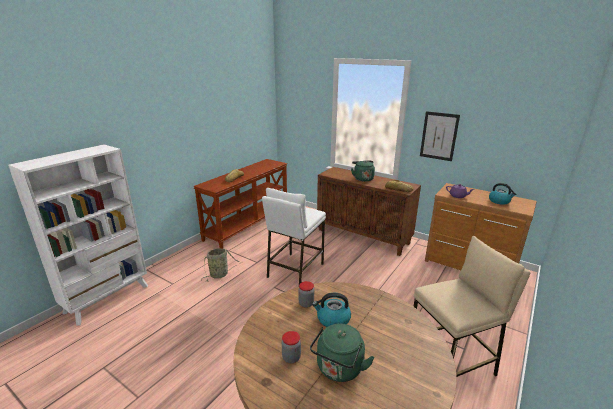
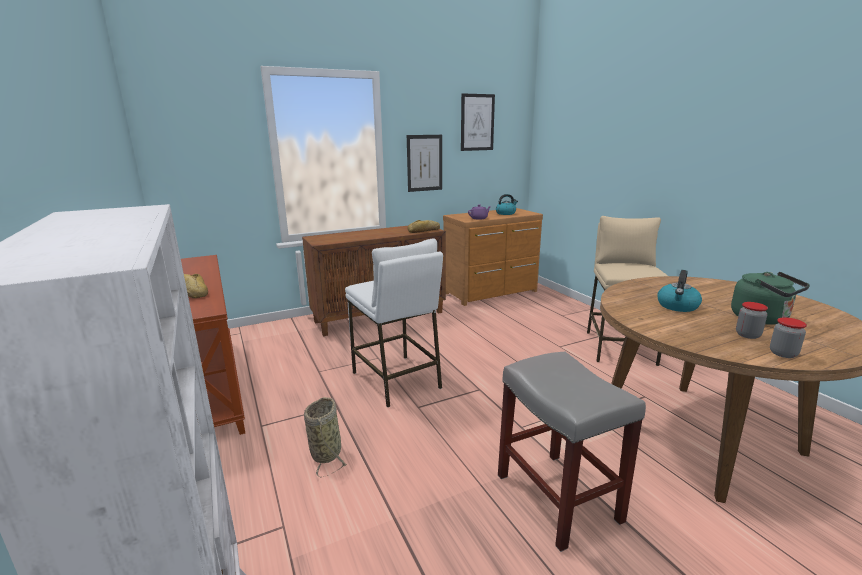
camera: 60 degrees left, 5 degrees down
(224, 361) = (556, 497): none -> grey stool
(306, 303) = (643, 312): jar -> jar (783, 354)
(362, 178) = (369, 234): green kettle -> none
(503, 108) = (477, 122): none -> picture

